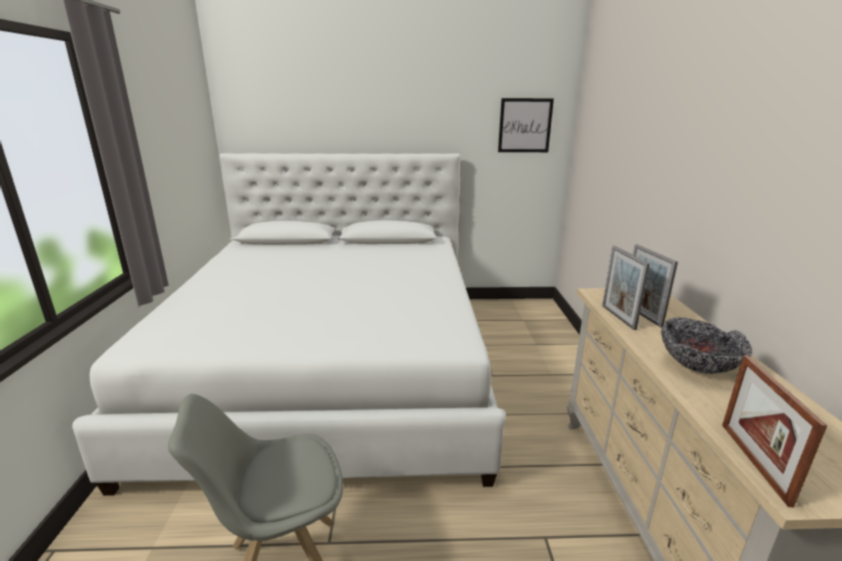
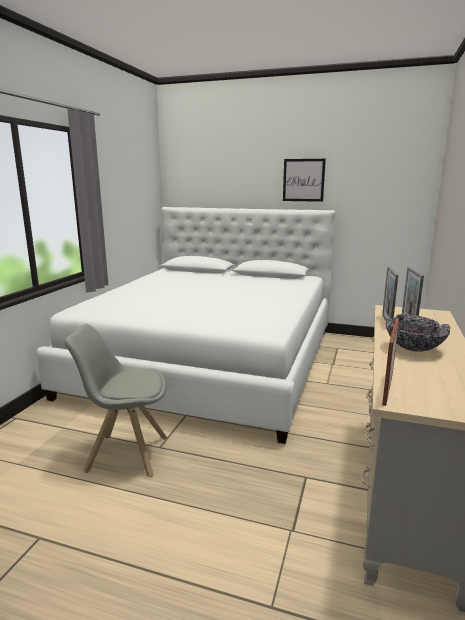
camera: 20 degrees right, 5 degrees down
(525, 125) = (393, 188): picture -> picture (303, 180)

